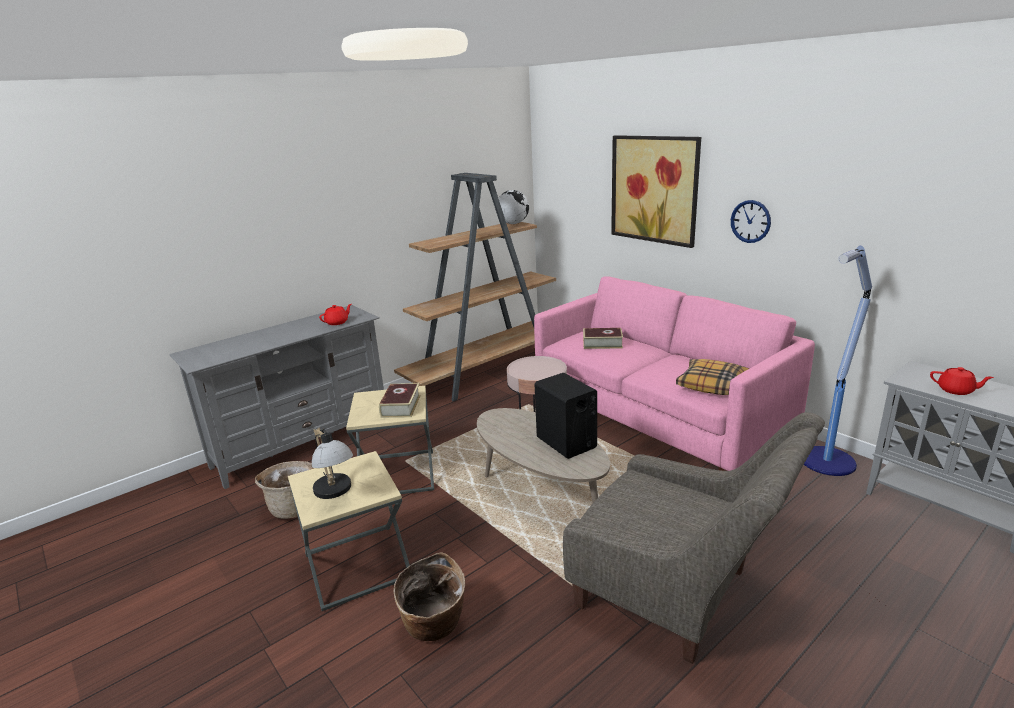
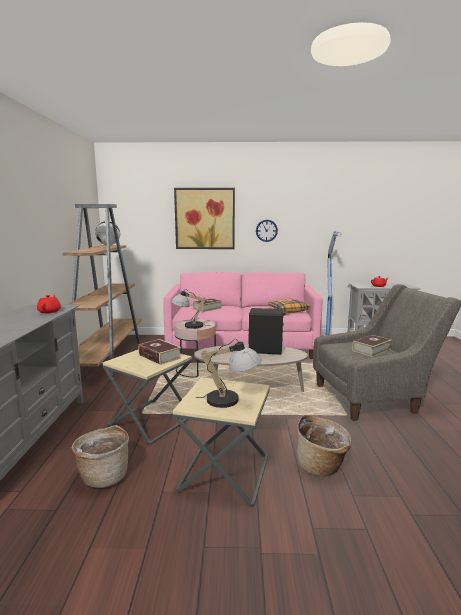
camera: 50 degrees left, 10 degrees down
(524, 368) = (188, 326): none -> table lamp
(666, 516) = (371, 350): none -> book

